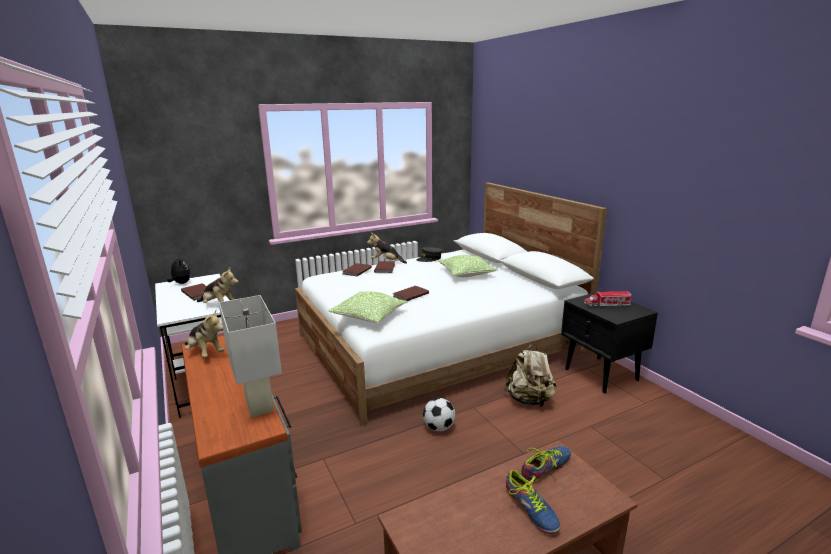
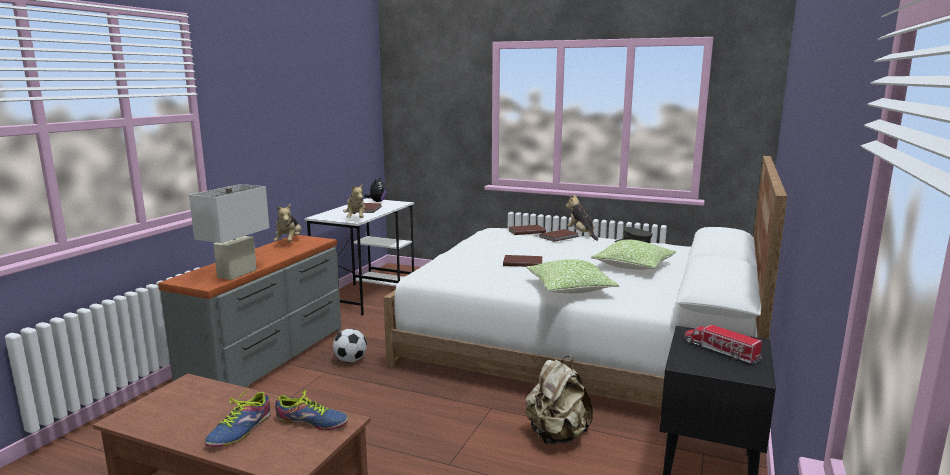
camera: 50 degrees right, 5 degrees down
(369, 316) = (446, 264): pillow -> pillow (570, 288)
(439, 427) = (431, 403): football -> football (350, 360)

